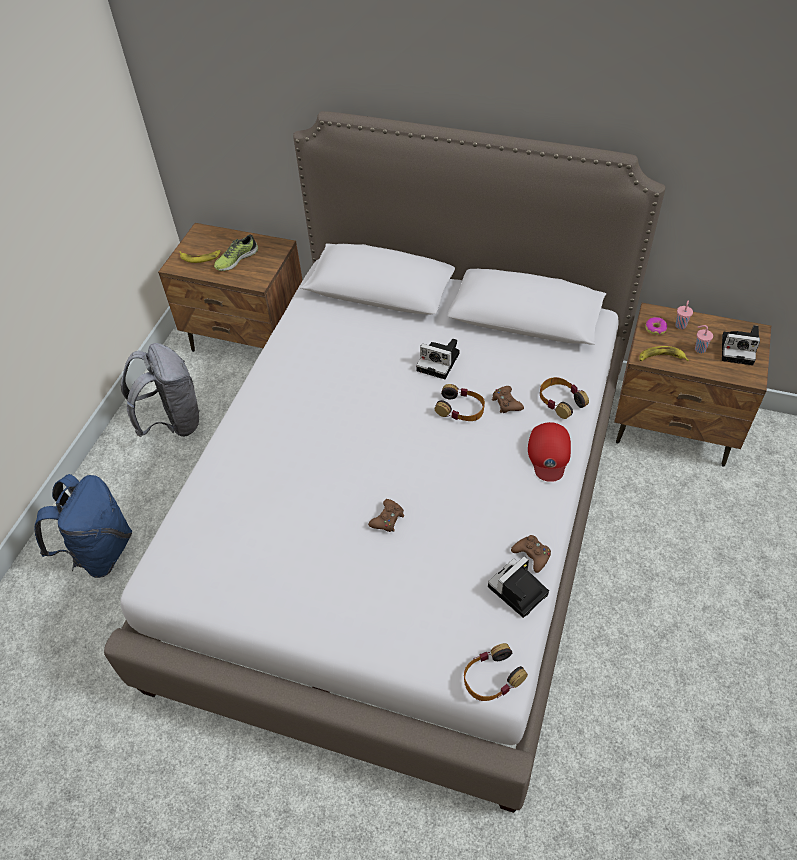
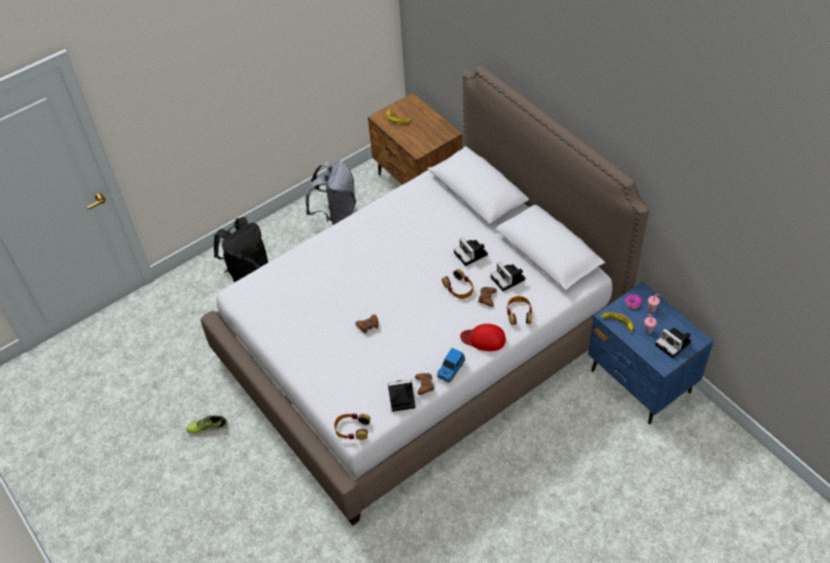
camera: 35 degrees right, 0 degrees up
(100, 552) = (247, 271): blue backpack -> black backpack
(236, 259) = (417, 129): shoe -> shoe (207, 427)
(511, 368) = (509, 279): none -> camera
(545, 515) = (450, 369): none -> toy car
(549, 454) = (483, 339): red cap -> red cap turned 60 degrees clockwise
(674, 427) = (640, 382): brown nightstand -> blue nightstand

